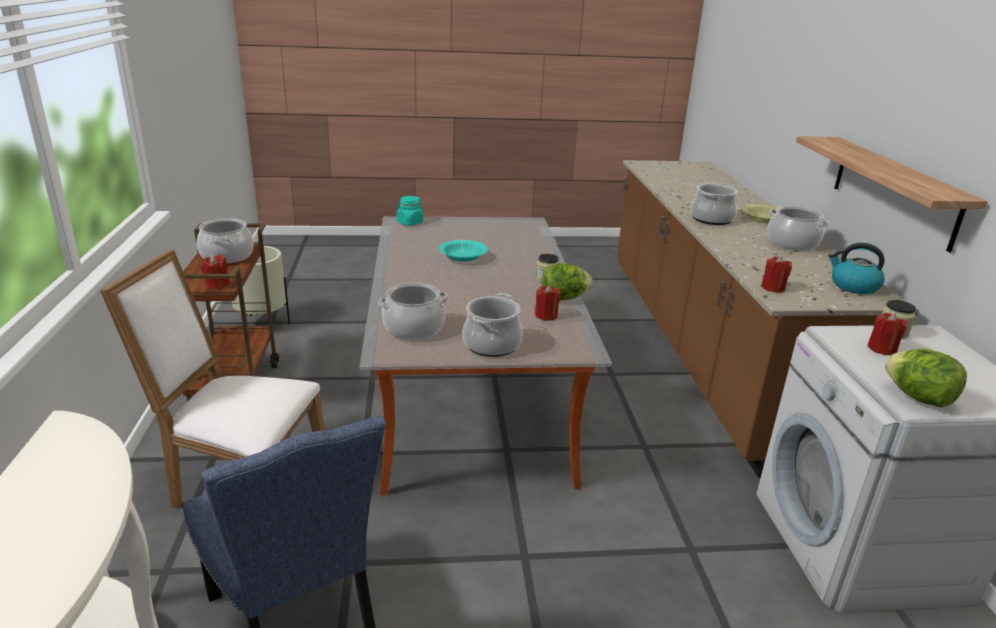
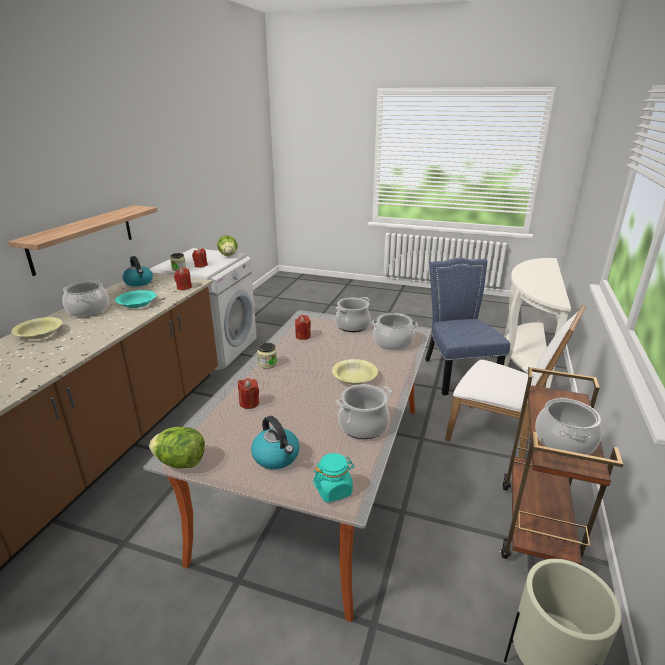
camera: 155 degrees left, 0 degrees up
(217, 285) = (548, 398): red candle -> red candle (249, 403)
(439, 280) = (354, 378): none -> yellow bowl
(461, 229) = (277, 457): none -> kettle
(463, 257) = (313, 403): turquoise bowl -> turquoise bowl (137, 304)
(564, 298) = (276, 346): lettuce -> lettuce (181, 462)
(712, 219) = (79, 341): cooking pot -> cooking pot (363, 425)

